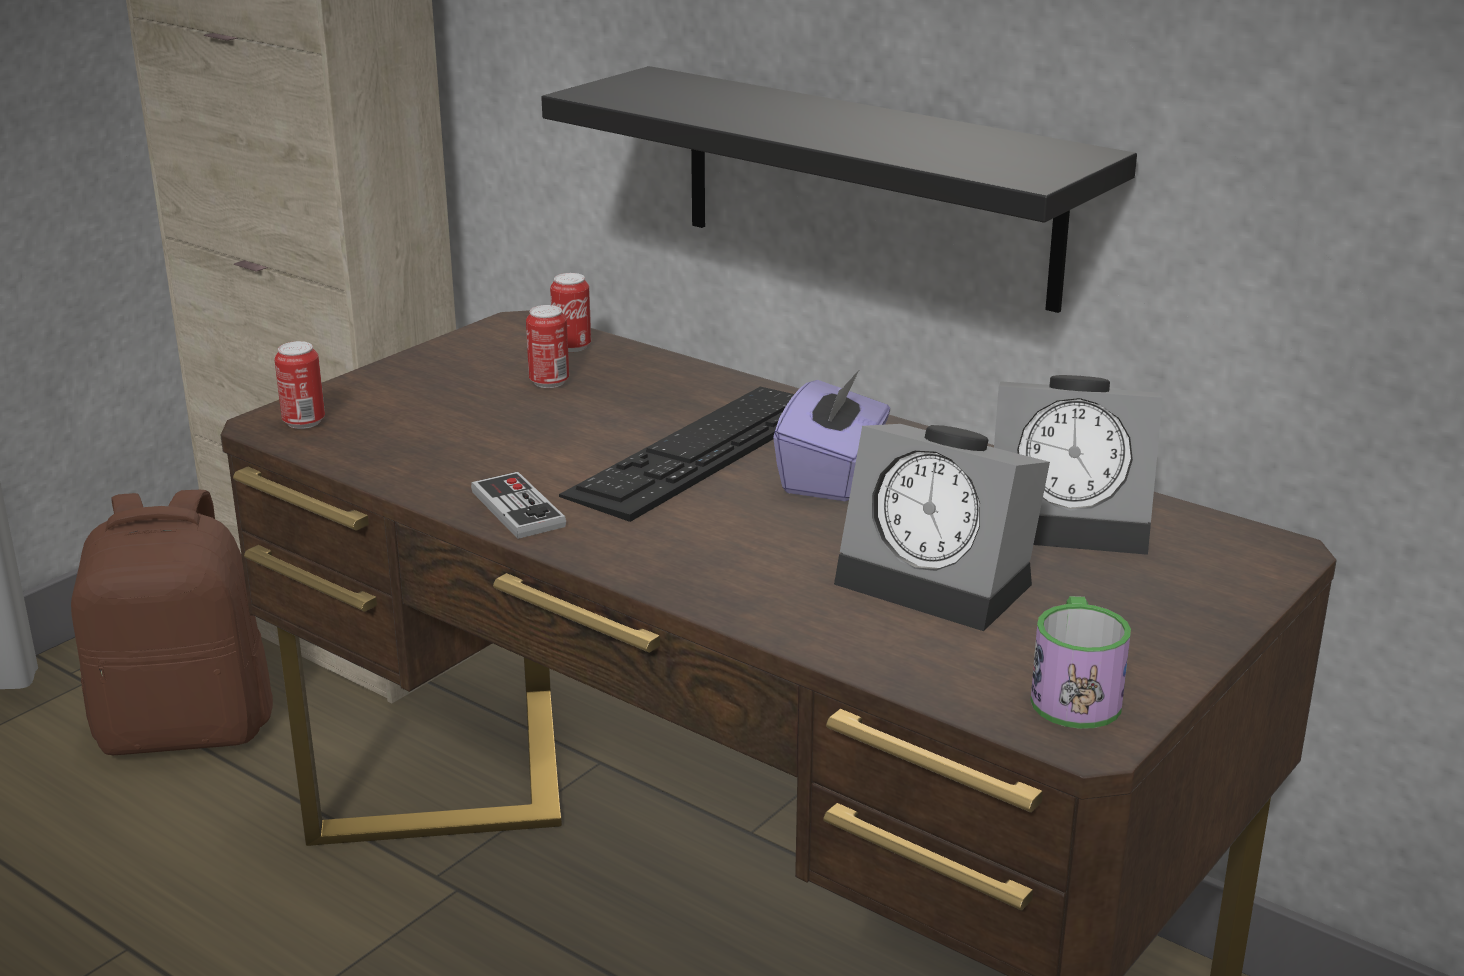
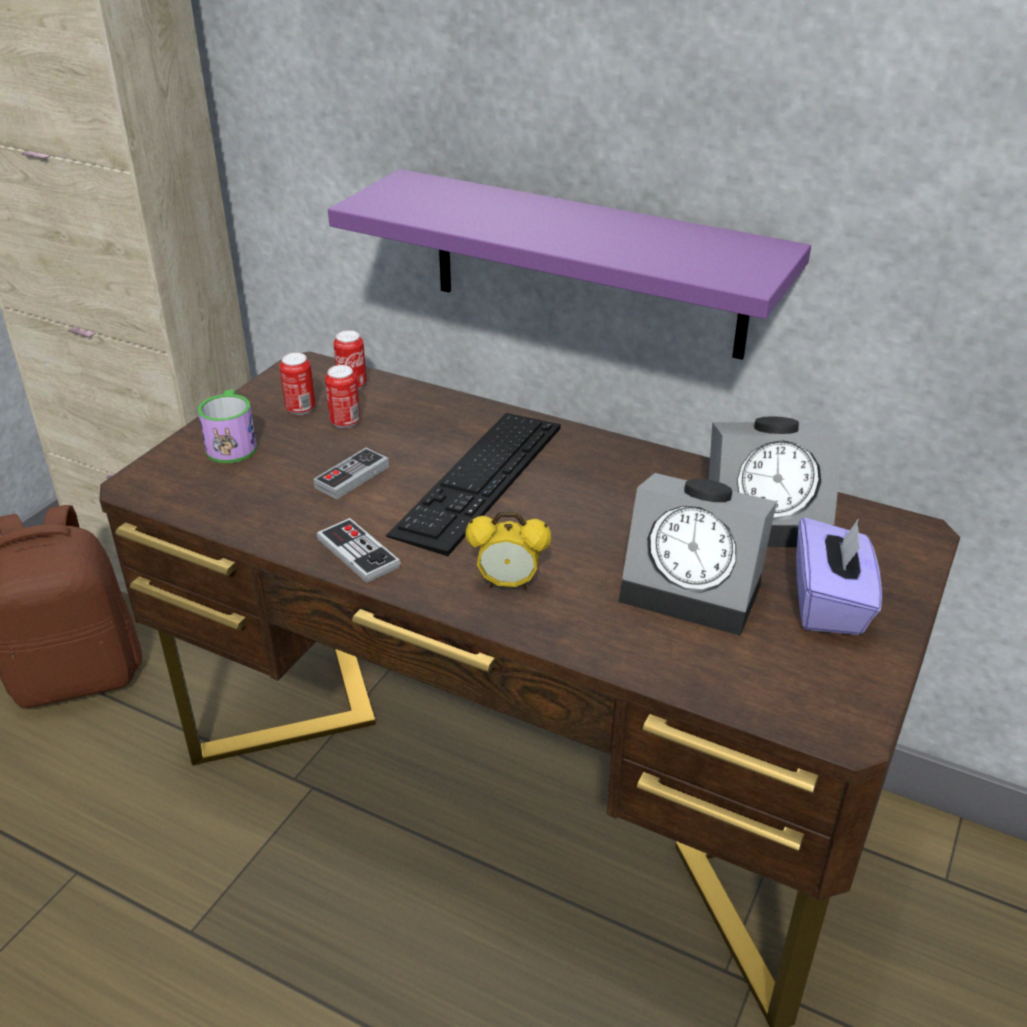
camera: 10 degrees left, 10 degrees up
(304, 422) = (164, 480): can -> can (300, 409)
(538, 436) = (352, 477): none -> game controller
(697, 555) = (508, 584): none -> alarm clock
(832, 476) = (585, 495): purple tissue box -> purple tissue box (830, 603)
(868, 186) = (587, 264): black shelf -> purple shelf
(1074, 693) = (824, 688): mug -> mug (232, 444)

